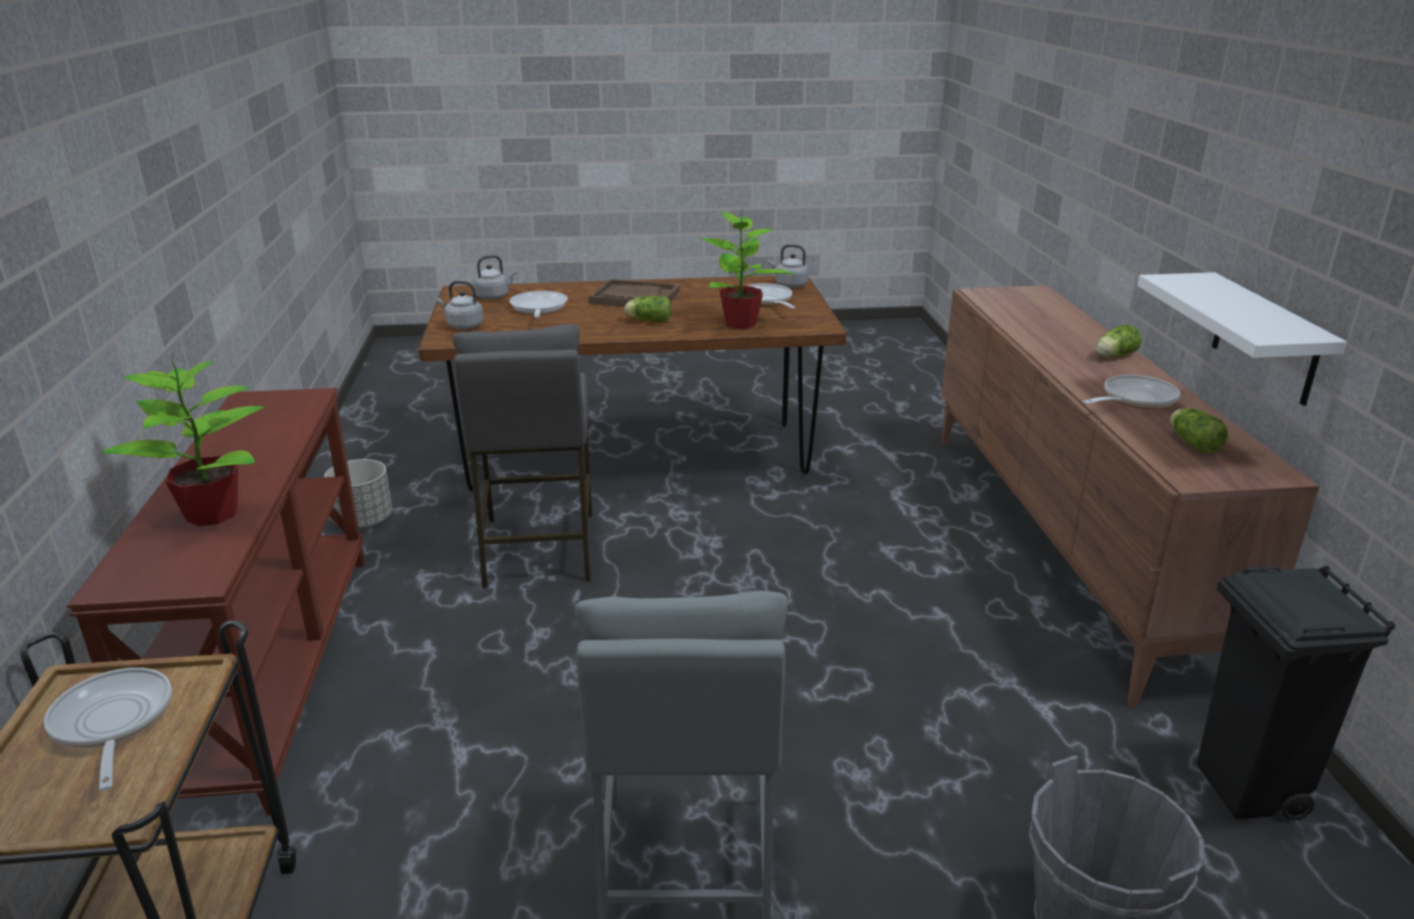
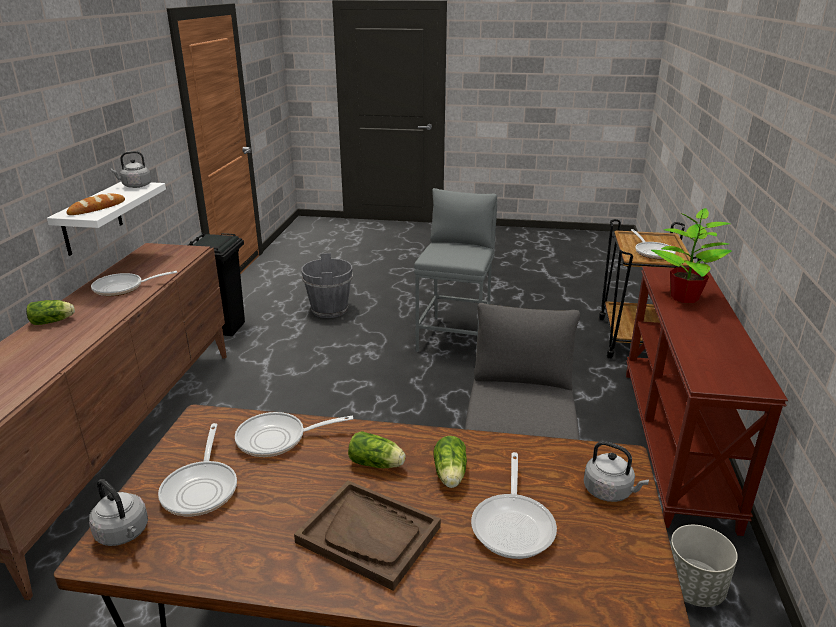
camera: 165 degrees left, 0 degrees up
(494, 296) = (587, 584): grey kettle -> grey kettle (135, 186)
(741, 323) = (277, 439): potted plant -> frying pan
(1192, 443) = (153, 263): lettuce -> lettuce (450, 475)
(1195, 288) = (97, 208): none -> bread

